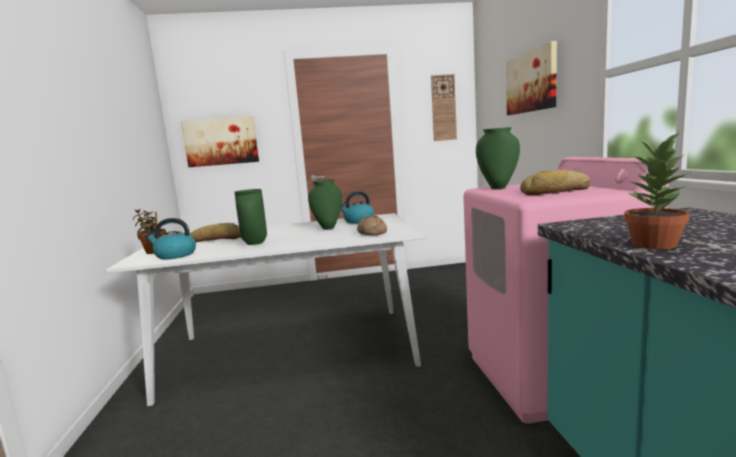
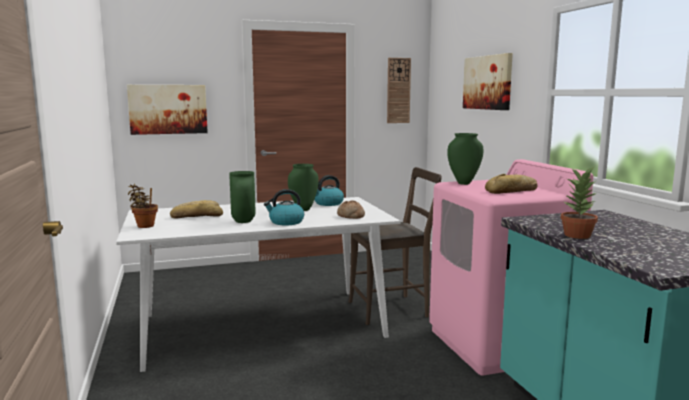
camera: 10 degrees left, 0 degrees up
(175, 255) = (173, 230): kettle -> kettle (286, 222)
(433, 330) = (392, 309): none -> brown chair

